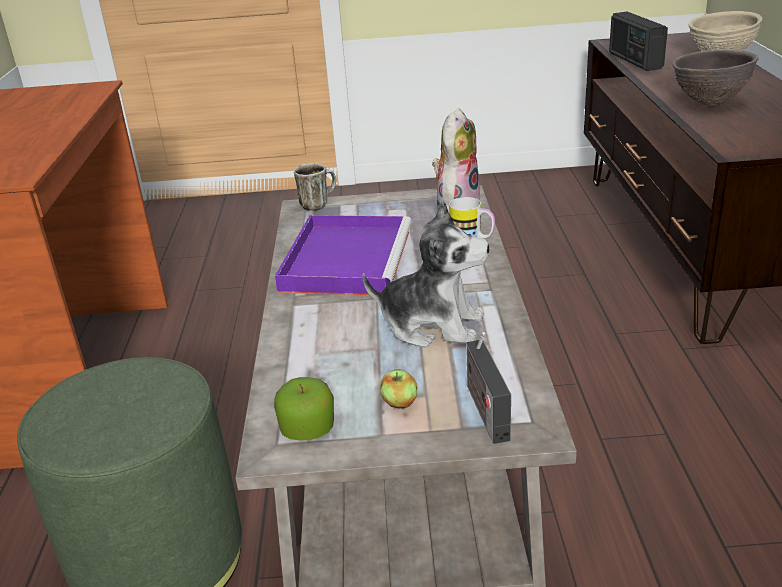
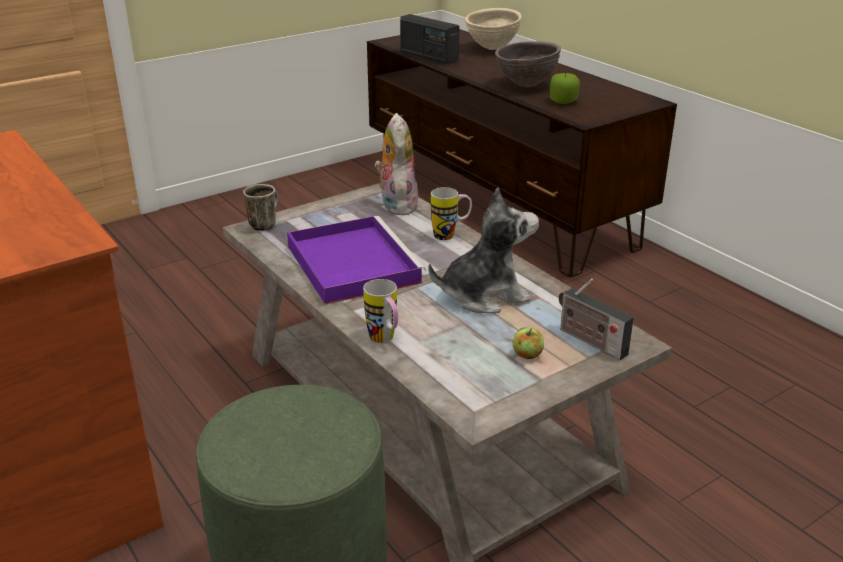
camera: 35 degrees left, 0 degrees up
(285, 343) = (385, 340): none -> mug
(307, 429) = (484, 394): apple -> apple (563, 101)

